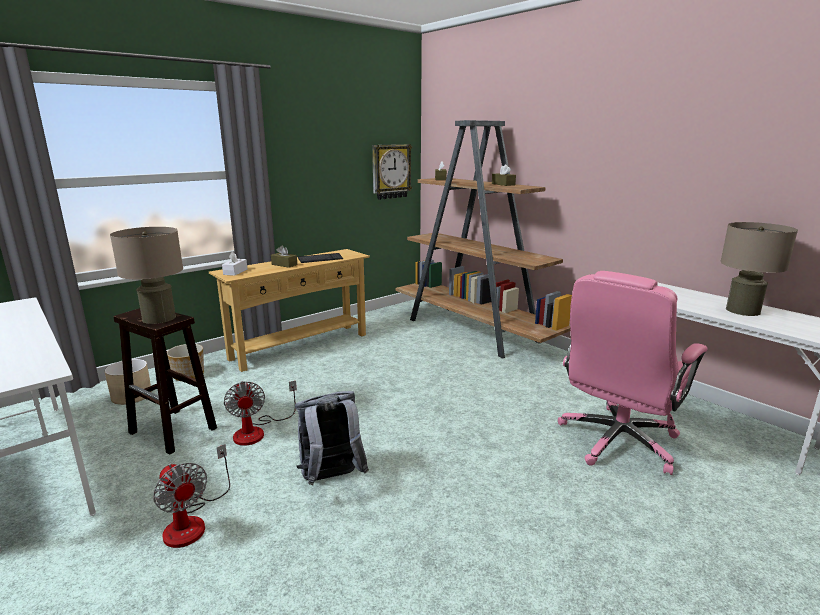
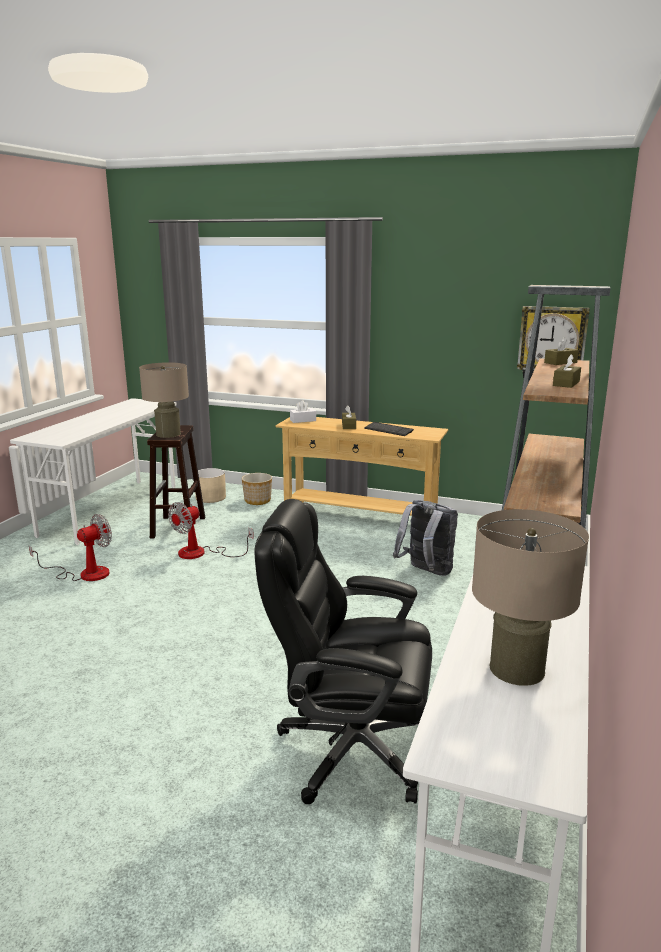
camera: 60 degrees right, 0 degrees up
(192, 521) = (84, 574): fan -> fan turned 150 degrees counterclockwise
(331, 479) = (159, 602): grey backpack -> grey backpack (426, 572)
(617, 441) = (351, 749): pink office chair -> black office chair

